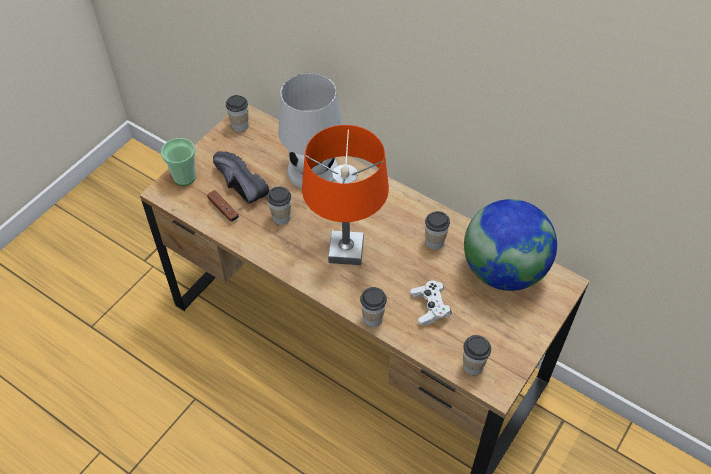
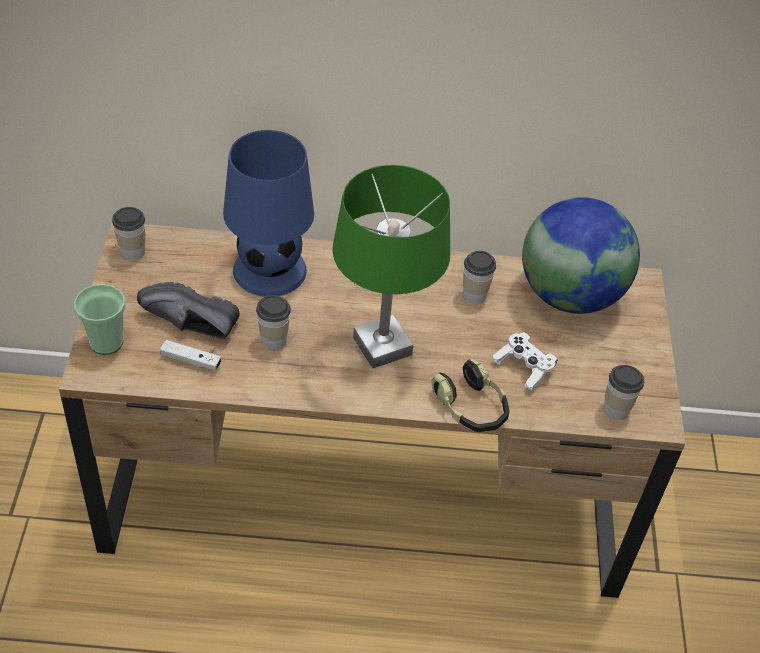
camera: 35 degrees left, 5 degrees down
(223, 209) = (191, 360): brown game controller -> white game controller
(312, 170) = (268, 270): white table lamp -> blue table lamp
(345, 251) = (381, 347): orange table lamp -> green table lamp
(372, 318) = (471, 408): cup -> headphones

